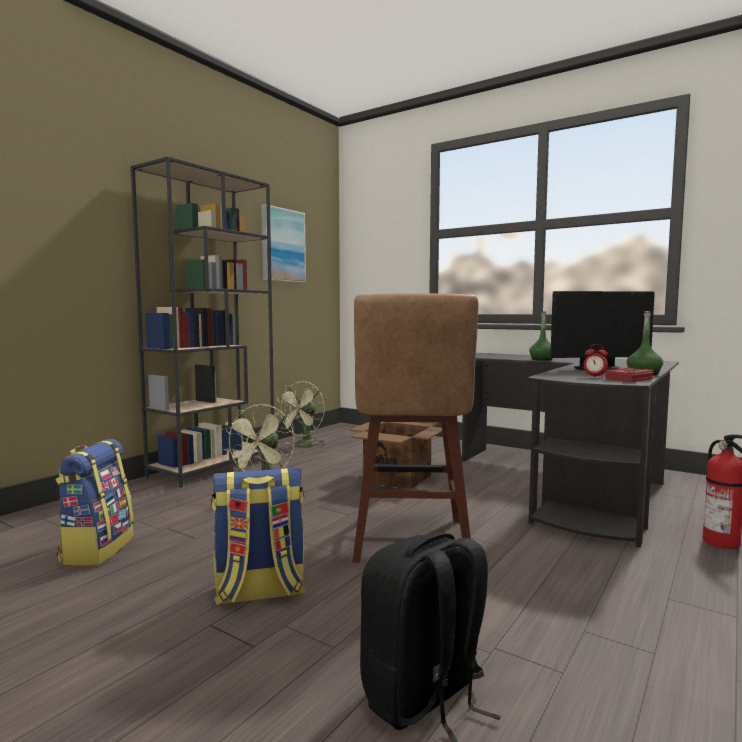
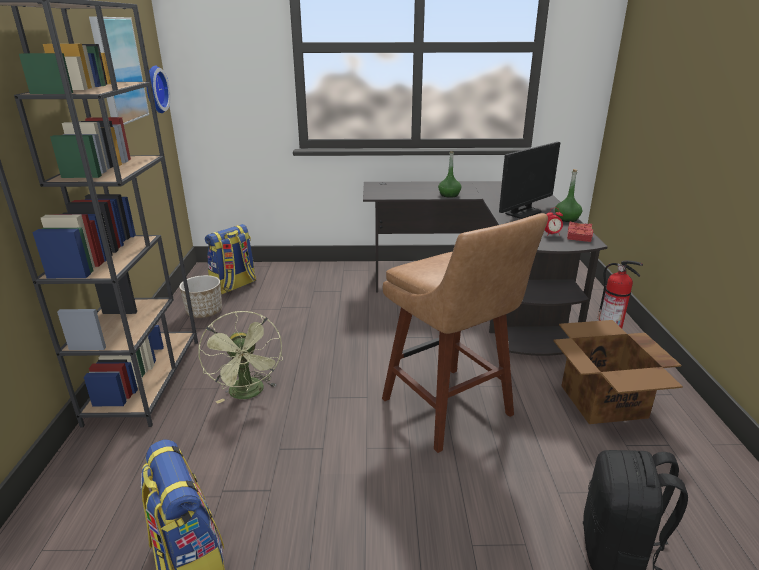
camera: 35 degrees left, 20 degrees up
(259, 592) = (412, 523): backpack -> backpack (234, 286)
(304, 445) = (204, 312): green fan -> planter
(321, 269) = (154, 89): none -> wall clock
(396, 478) = (350, 333): cardboard box -> cardboard box (603, 402)

